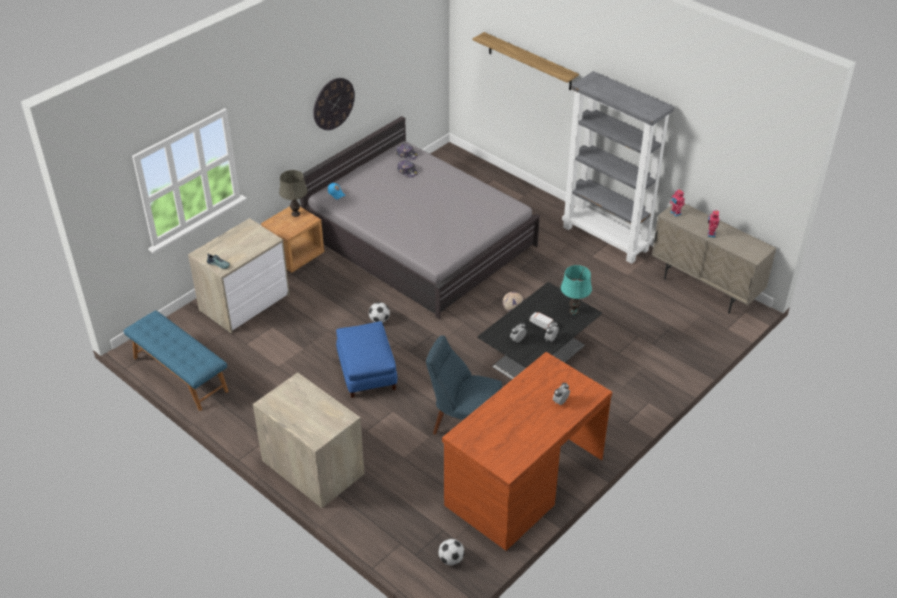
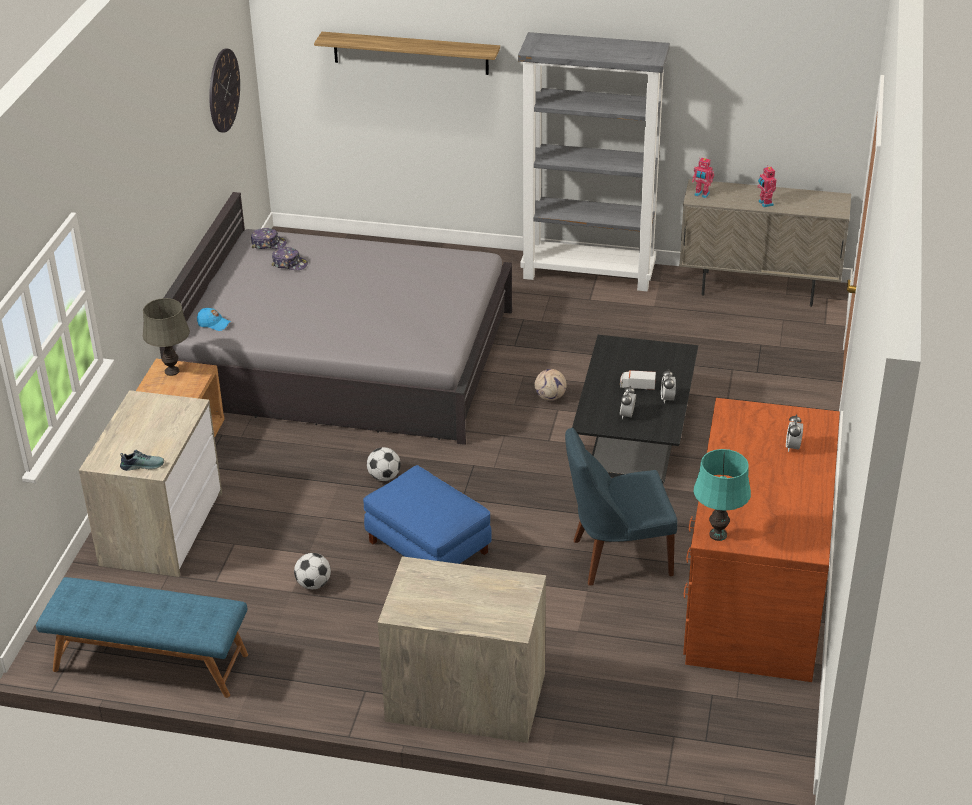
camera: 30 degrees left, 5 degrees down
(333, 103) = (170, 184): wall clock -> wall clock (223, 90)
(451, 559) = (756, 725): football -> football (313, 584)
(573, 311) = (663, 356): turquoise table lamp -> turquoise table lamp (718, 535)

